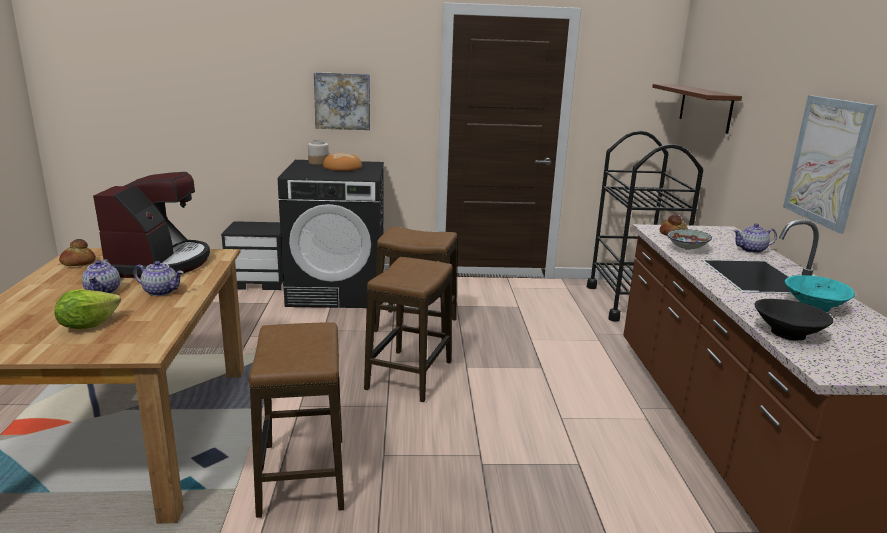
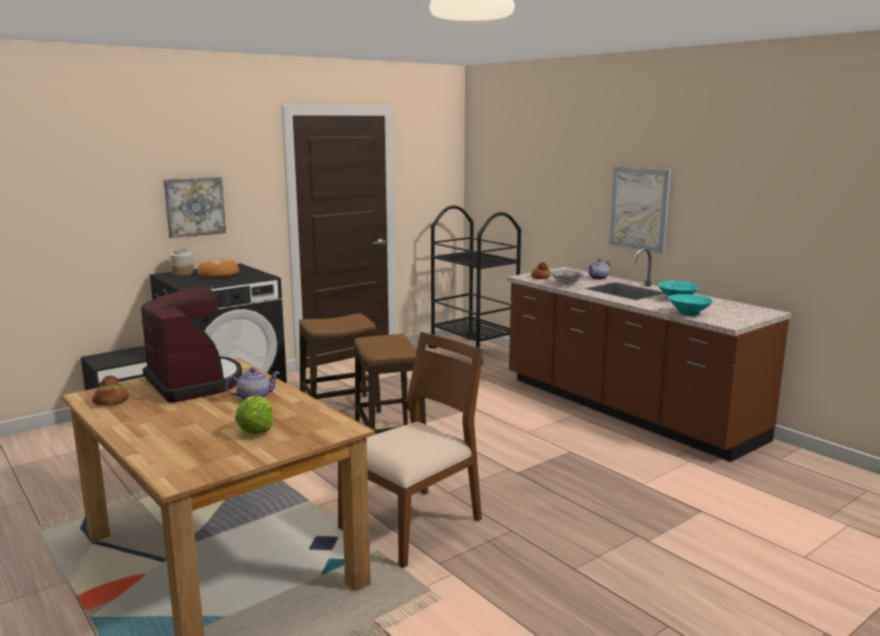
camera: 35 degrees left, 5 degrees down
(103, 291) = (202, 411): teapot -> none
(303, 476) = (413, 524): stool -> brown chair
(705, 107) = (506, 181): brown shelf -> none
(787, 334) = (688, 313): black bowl -> turquoise bowl

